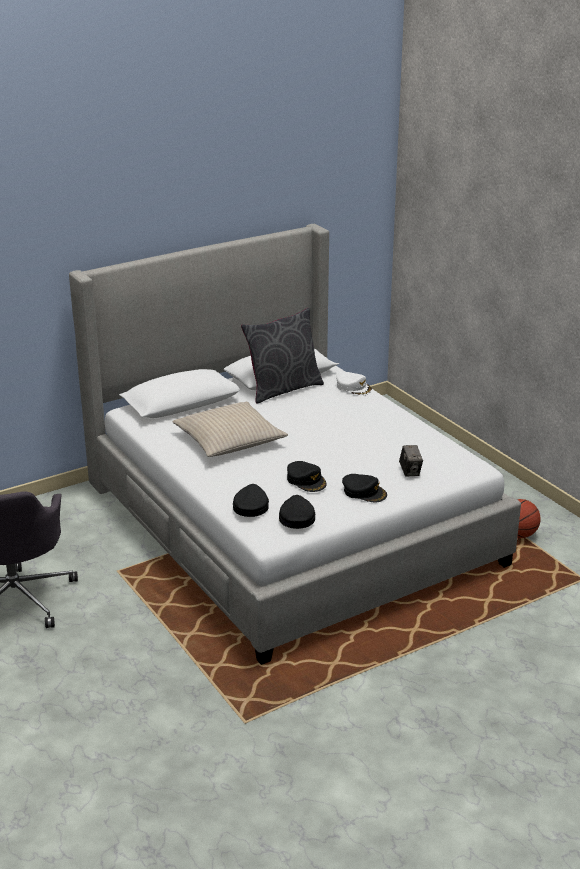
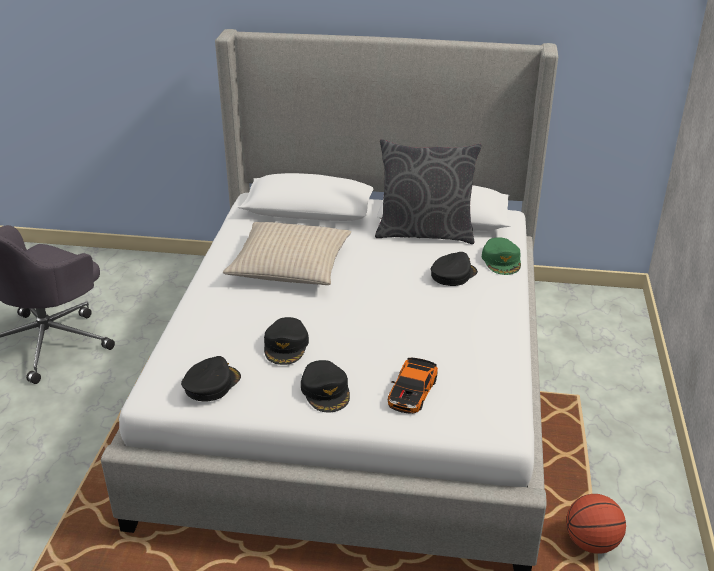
camera: 40 degrees right, 5 degrees up
(251, 506) = (192, 347): black cap -> black cap (453, 274)
(353, 387) = (501, 260): white cap -> green cap
(410, 472) = (412, 392): camera -> toy car

